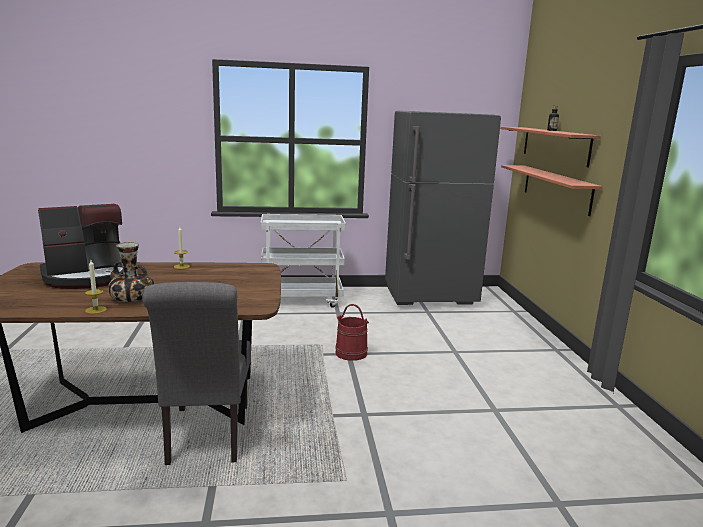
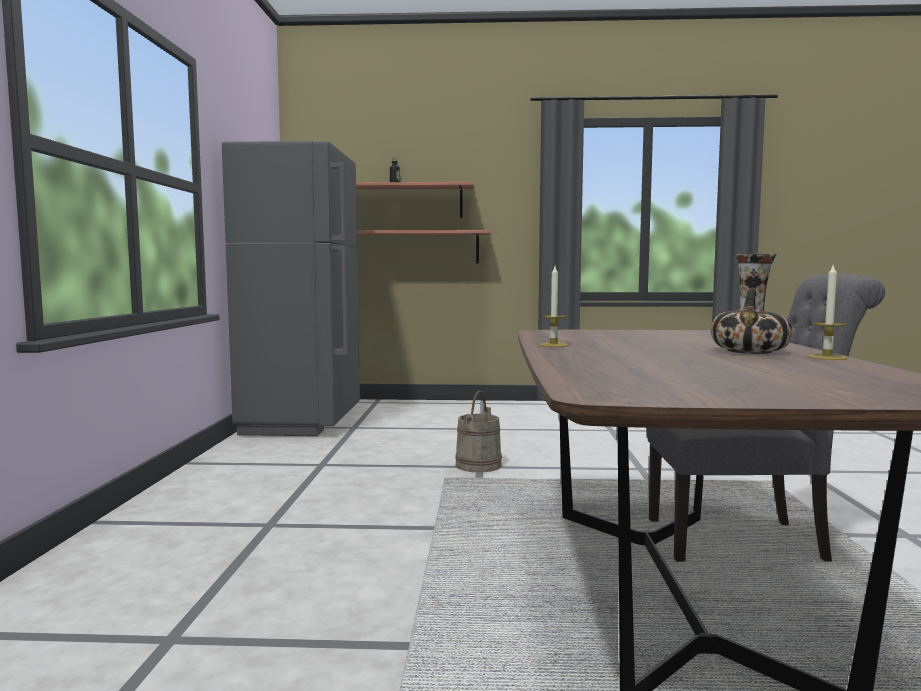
camera: 80 degrees left, 10 degrees down
(87, 277) = (657, 367): coffee machine -> none
(302, 300) = (238, 482): white cart -> none
(351, 353) = (478, 465): red bucket -> beige bucket

